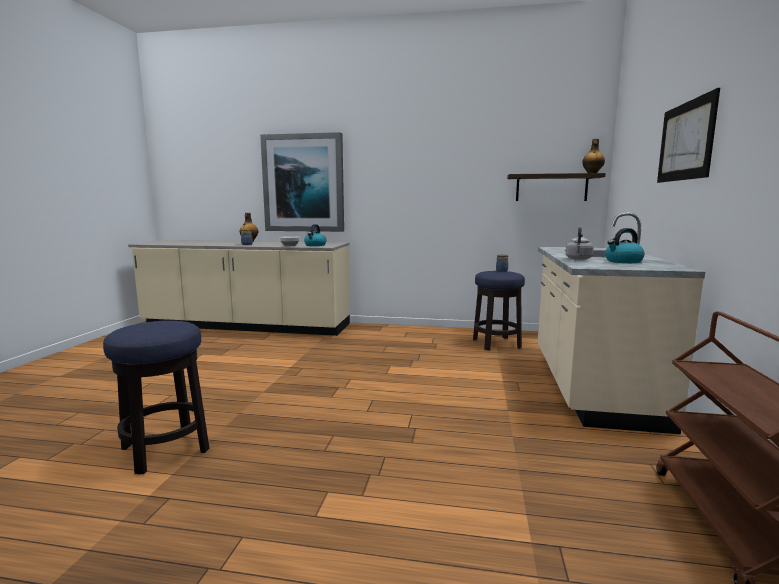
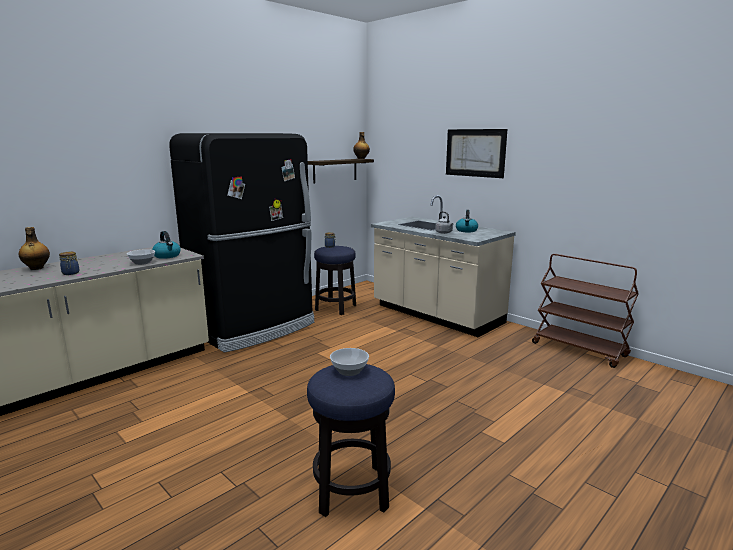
camera: 55 degrees left, 5 degrees up
(167, 325) = (349, 370): none -> bowl
(304, 183) = (101, 178): picture -> none
(398, 335) = (255, 328): none -> black fridge

